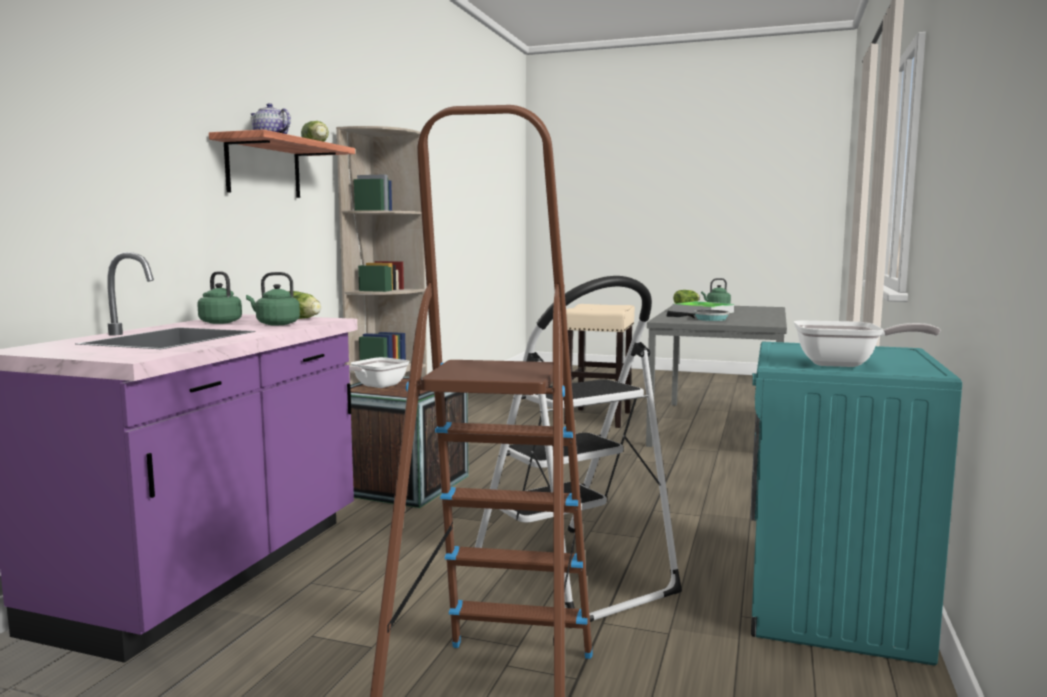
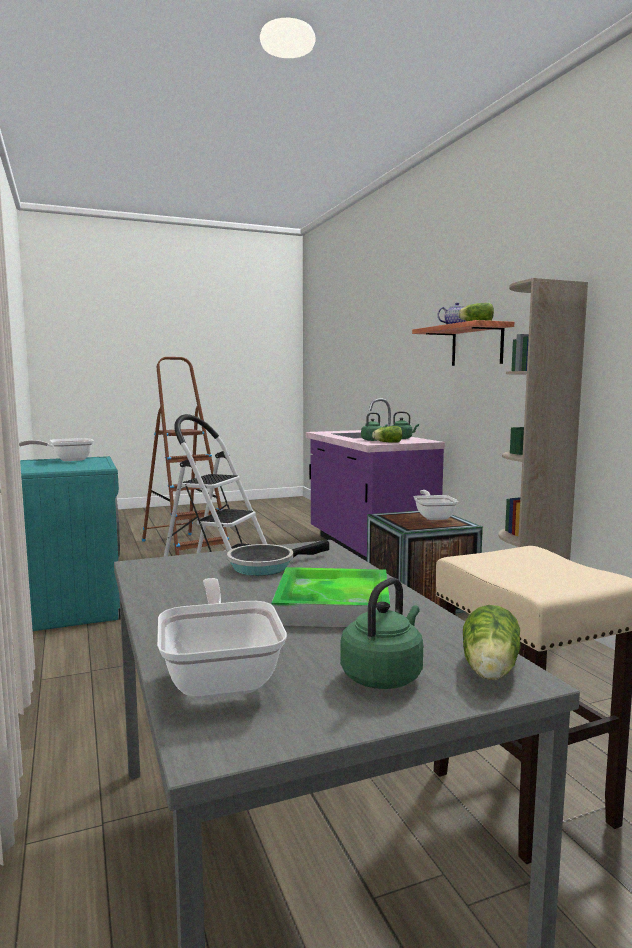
camera: 140 degrees right, 0 degrees up
(761, 310) = (221, 675): none -> frying pan

